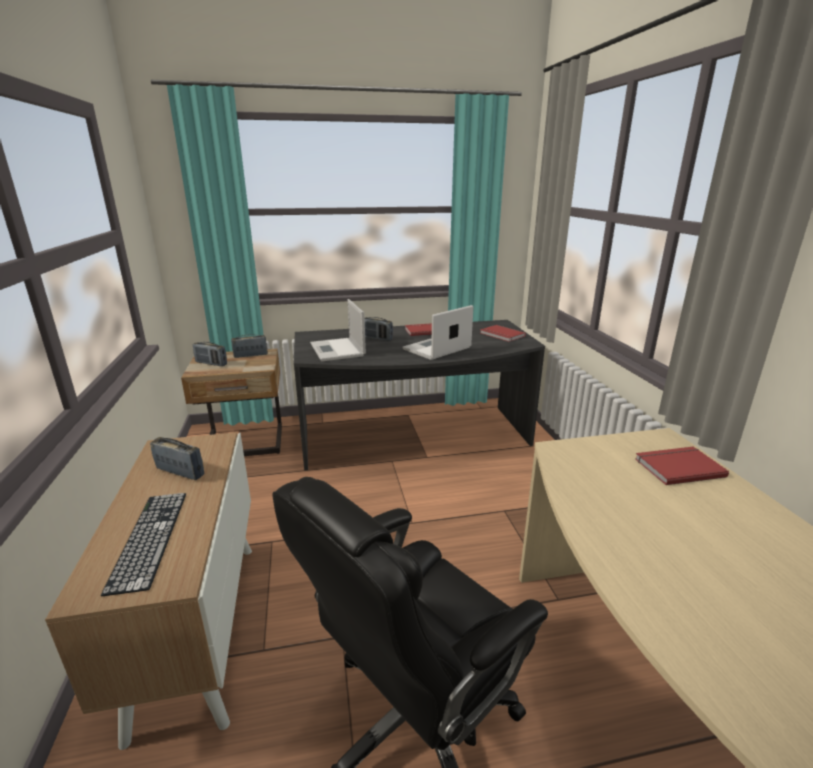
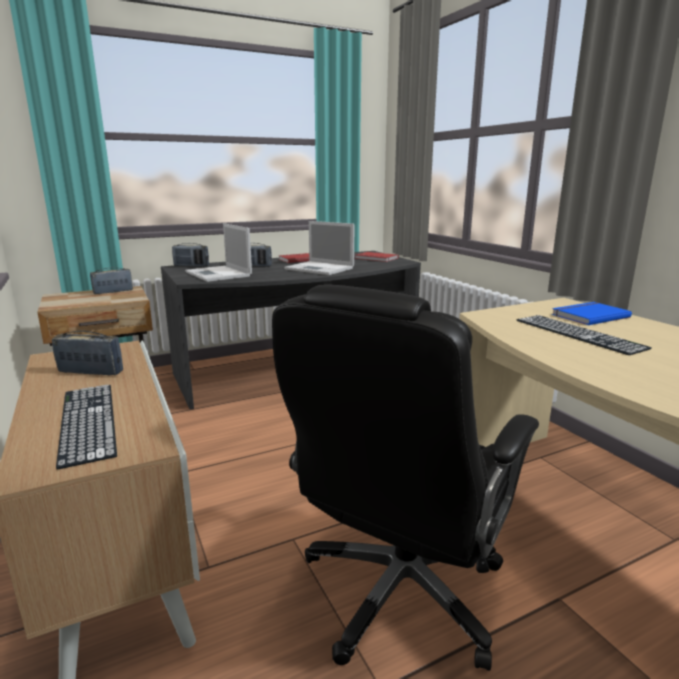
camera: 15 degrees left, 5 degrees down
(211, 363) = (69, 300): radio -> radio (191, 266)
(436, 349) = (320, 269): laptop -> laptop turned 90 degrees counterclockwise
(644, 499) = (578, 333): none -> keyboard
(677, 467) = (588, 315): red book -> blue book

